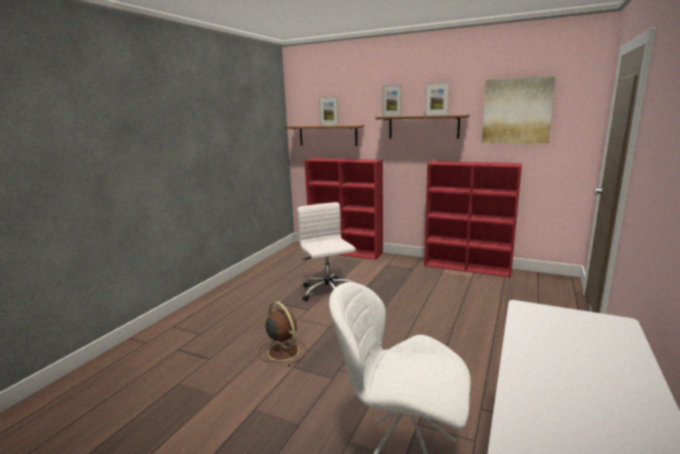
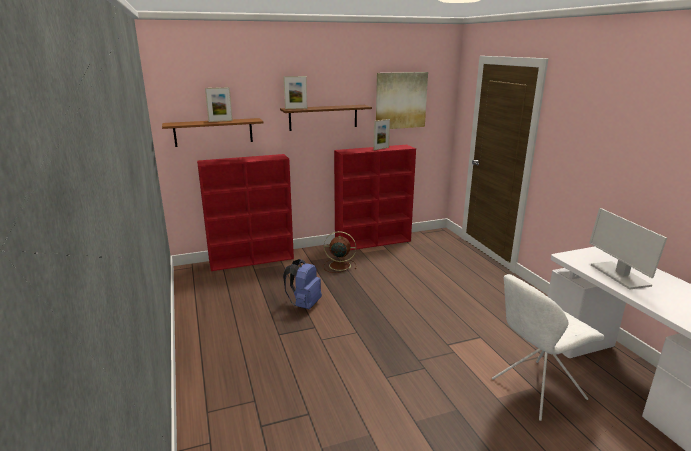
camera: 45 degrees left, 5 degrees up
(282, 351) = (357, 371): brown fan -> brown fan (338, 265)
(328, 292) = (304, 304): white office chair -> blue backpack
(436, 115) = (339, 106): picture frame -> picture frame (381, 148)
(555, 352) = (619, 275): none -> monitor

